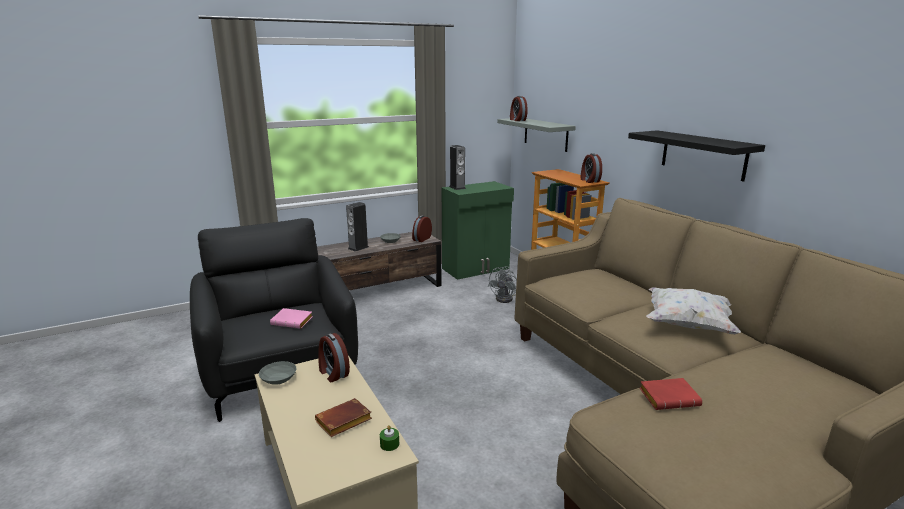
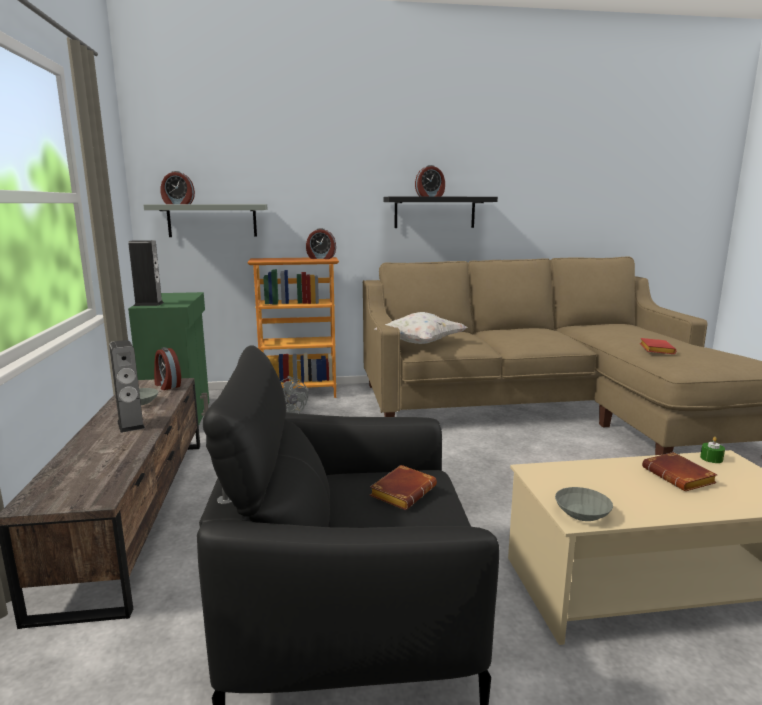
camera: 70 degrees left, 5 degrees down
(293, 321) = (402, 491): pink book -> brown book
(333, 373) = (568, 475): alarm clock -> alarm clock (430, 196)
(687, 325) = (535, 332): white pillow -> white pillow (420, 343)

